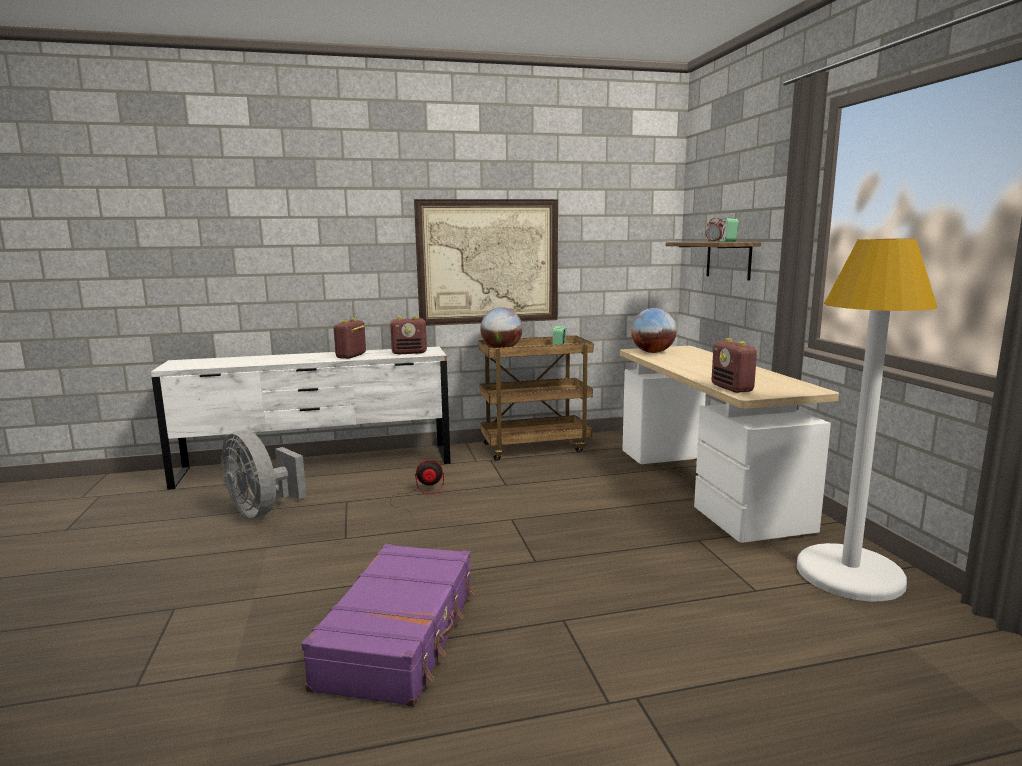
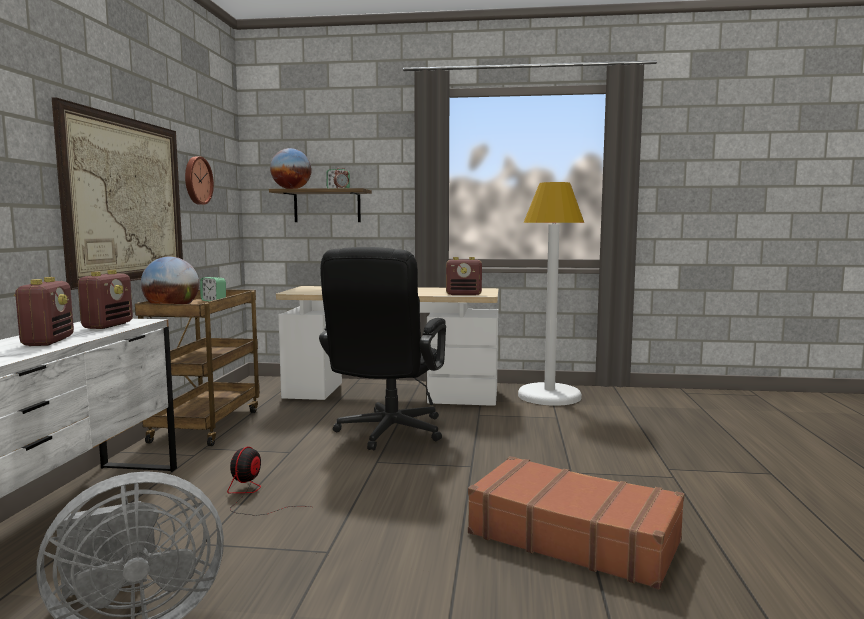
camera: 70 degrees left, 5 degrees down
(351, 356) = (48, 341): radio -> radio turned 135 degrees counterclockwise
(401, 636) = (573, 536): purple suitcase -> brown suitcase
(582, 508) = (386, 434): none -> black office chair
(592, 238) = (197, 180): none -> wall clock
(652, 352) = (310, 291): globe -> globe (291, 189)

